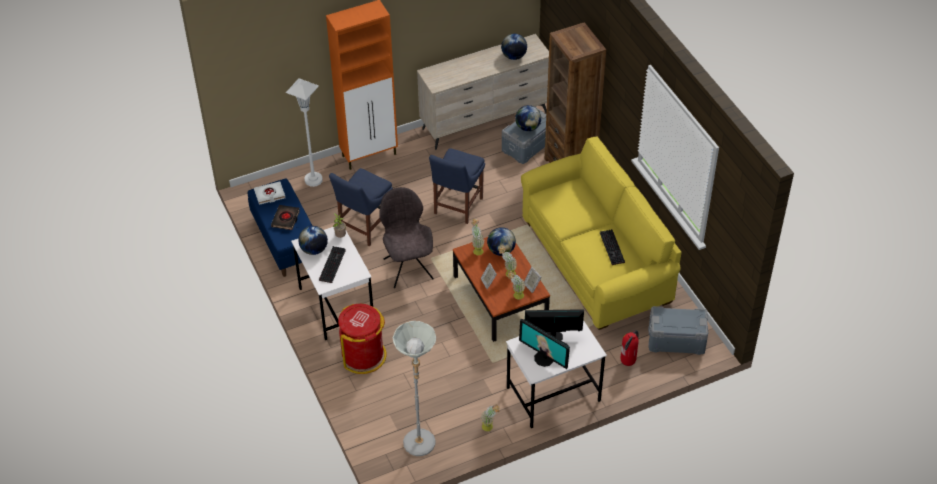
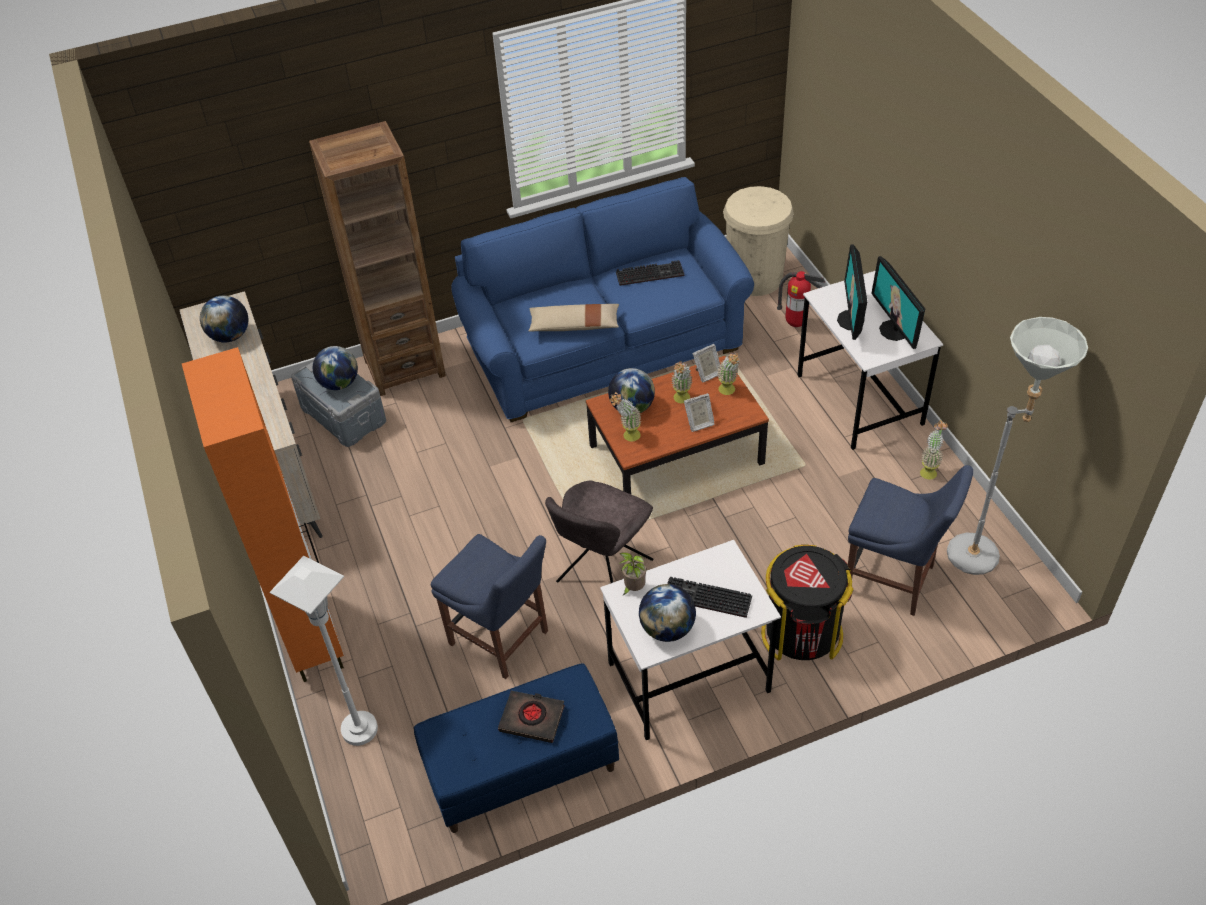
camera: 85 degrees left, 0 degrees up
(269, 194) = (458, 752): white book -> none
(363, 355) = (801, 633): red trash can -> black trash can
(408, 267) = (602, 573): grey chair -> grey chair turned 45 degrees counterclockwise
(457, 207) = (470, 507): blue chair -> blue chair (894, 581)
(544, 358) = (894, 330): monitor -> monitor turned 120 degrees clockwise
(560, 213) = (574, 325): none -> beige pillow
(596, 260) = (604, 347): yellow sofa -> blue sofa
(676, 340) = (754, 277): grey storage box -> beige trash can

